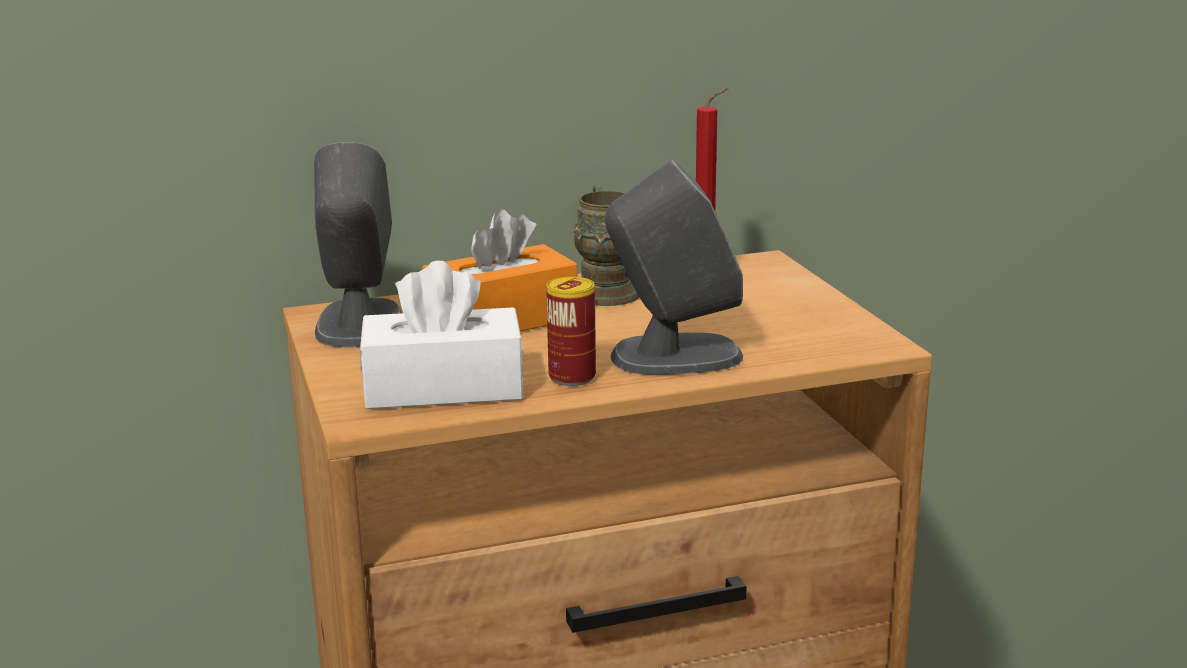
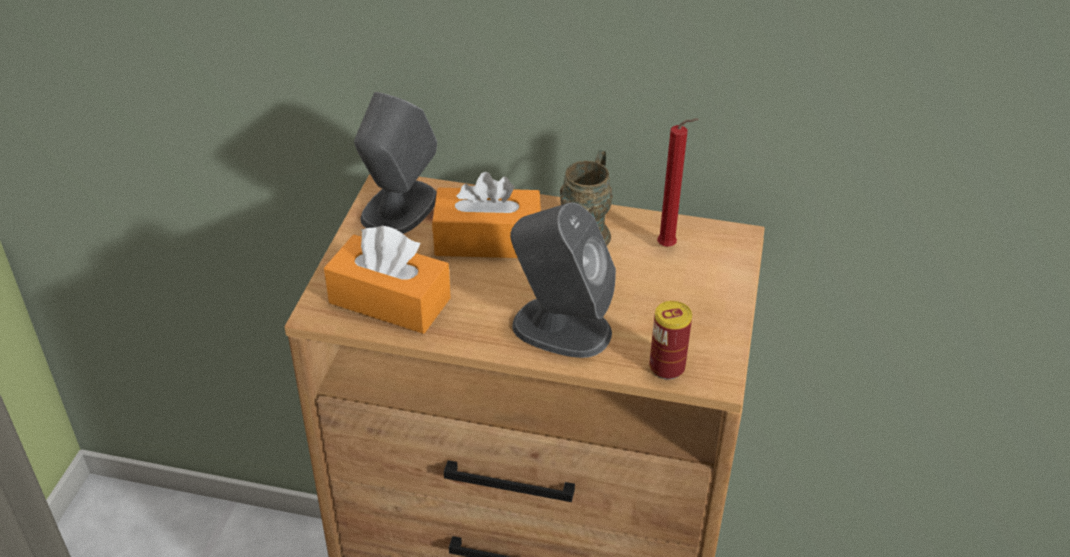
camera: 30 degrees right, 20 degrees up
(443, 388) = (389, 301): white tissue box -> orange tissue box
(572, 377) = (475, 323): can -> can (667, 367)

